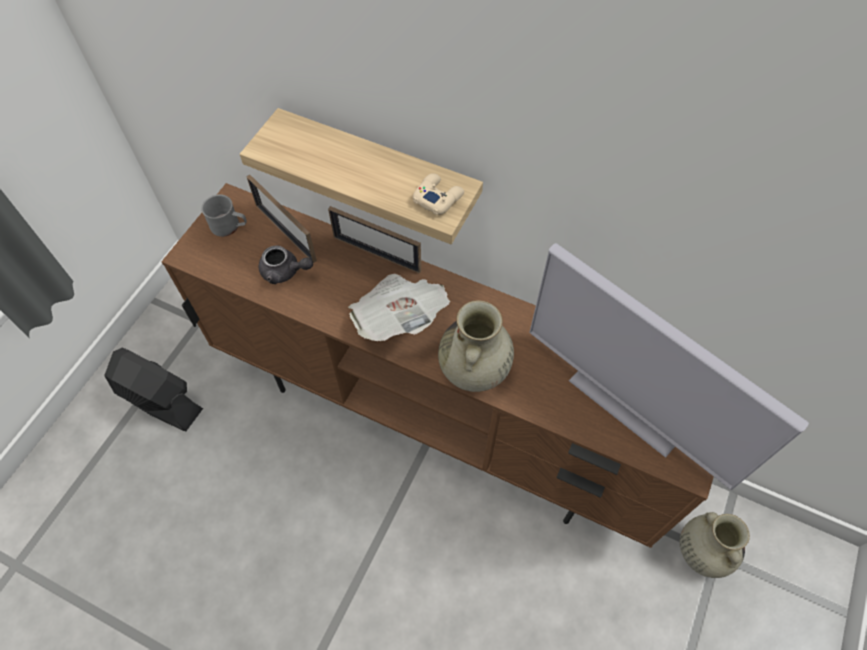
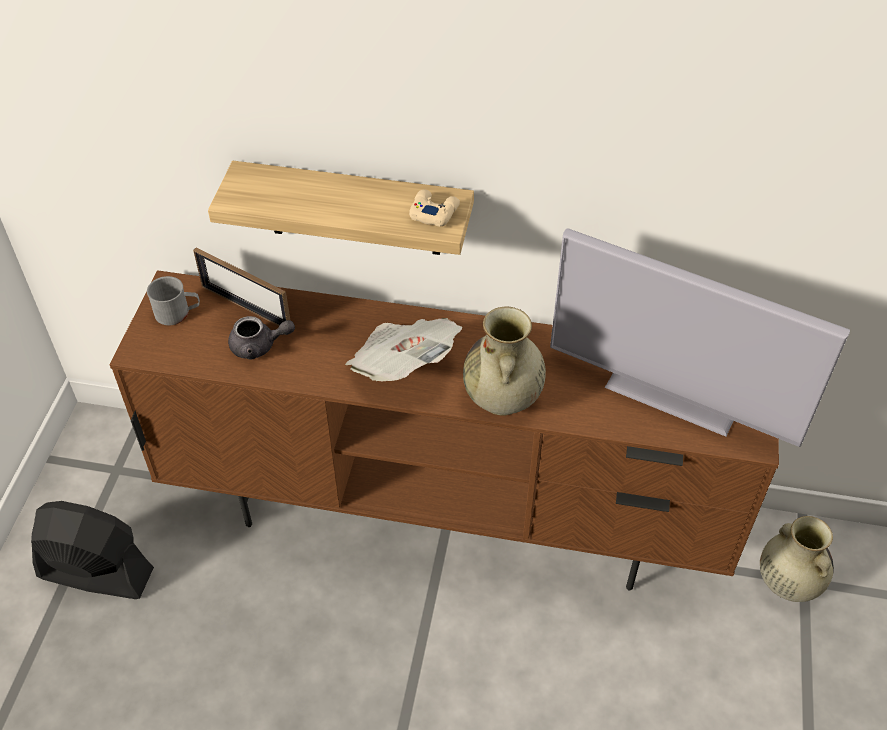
camera: 15 degrees left, 10 degrees down
(377, 253) = (357, 308): picture frame -> none

